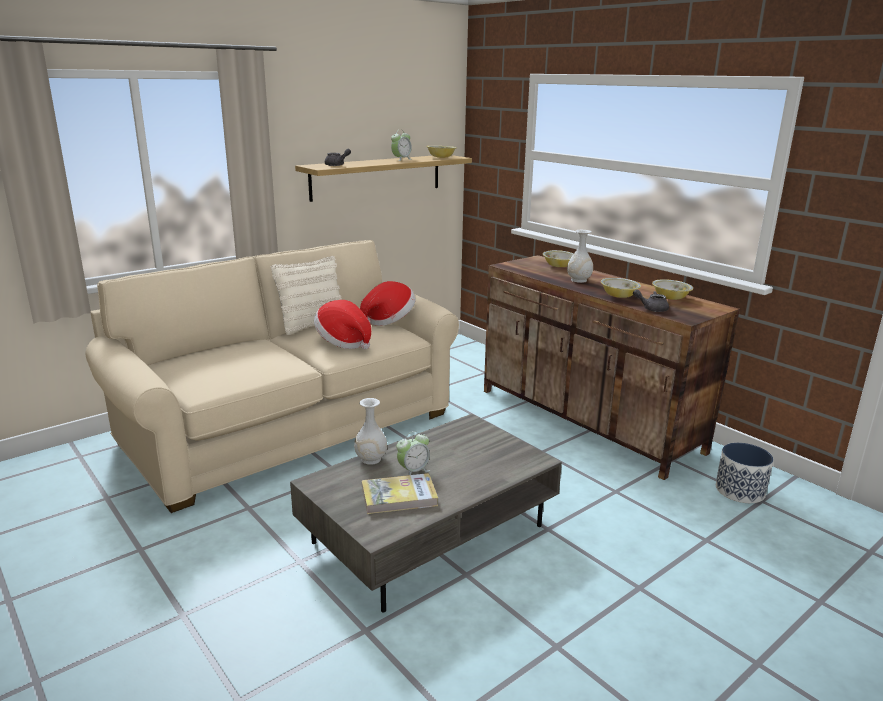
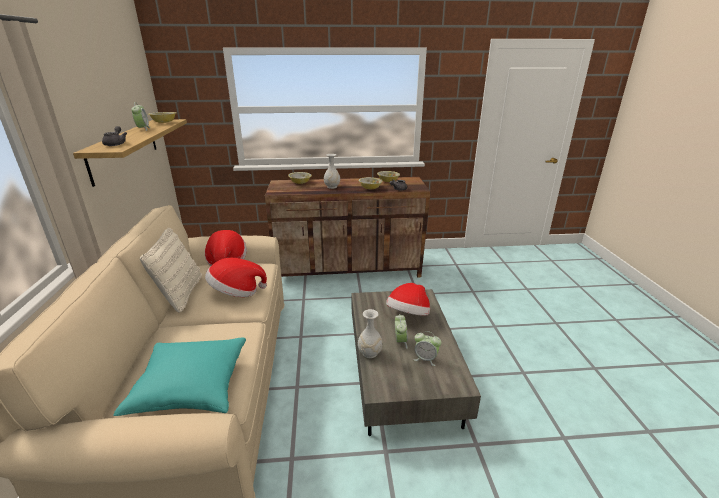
camera: 55 degrees left, 5 degrees up
(200, 374) = (191, 387): none -> turquoise pillow
(399, 497) = (425, 359): book -> alarm clock
(473, 461) = (408, 315): none -> hat
(739, 491) = (445, 265): planter -> none

